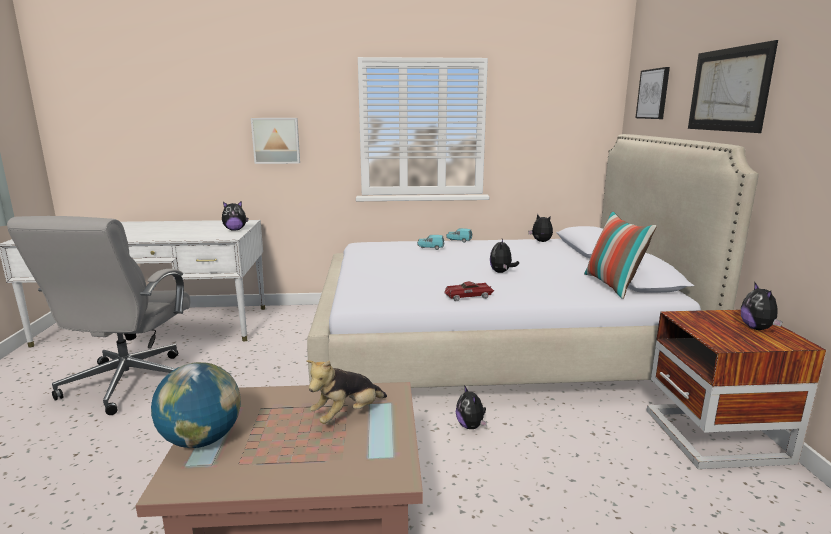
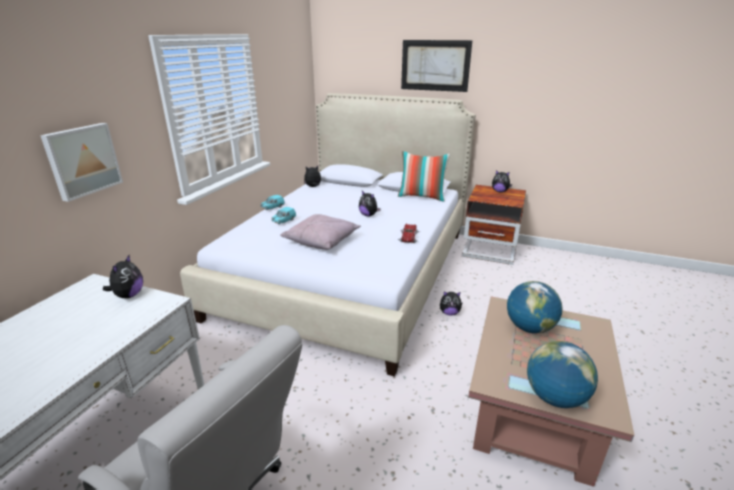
camera: 65 degrees left, 10 degrees up
(347, 415) = (529, 327): plush toy -> globe
(409, 267) = (322, 240): none -> purple pillow
(653, 94) = (354, 63): picture -> none

